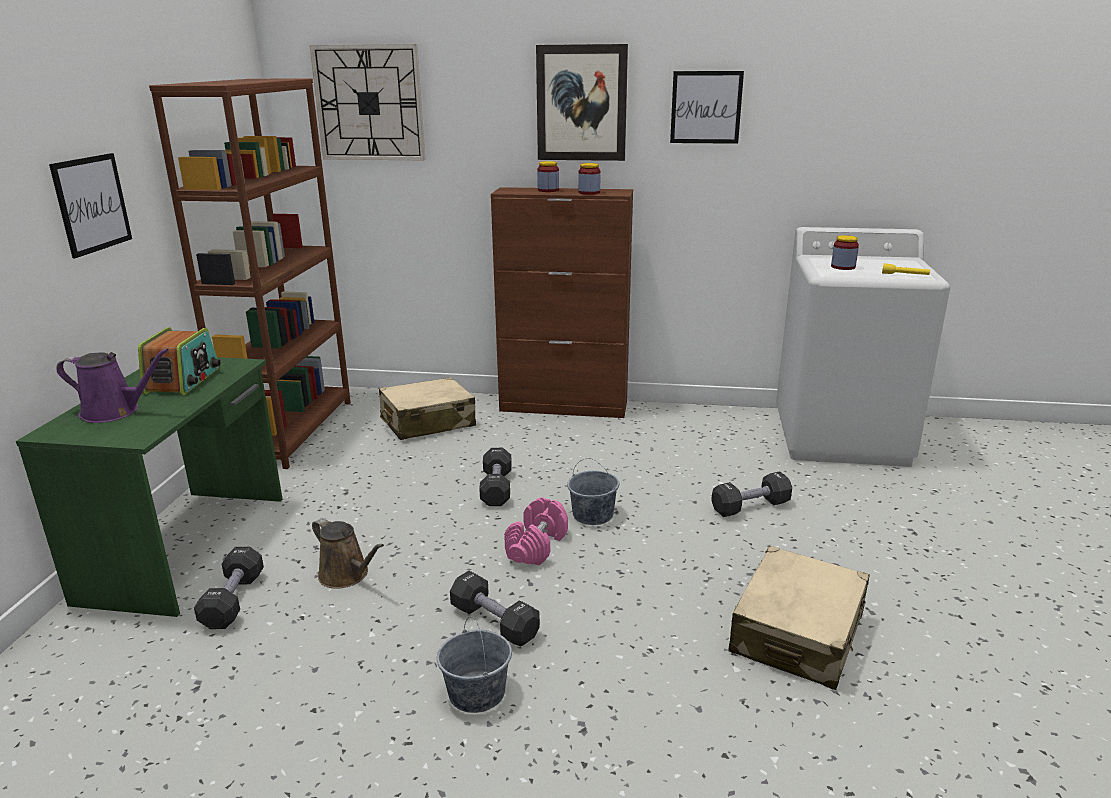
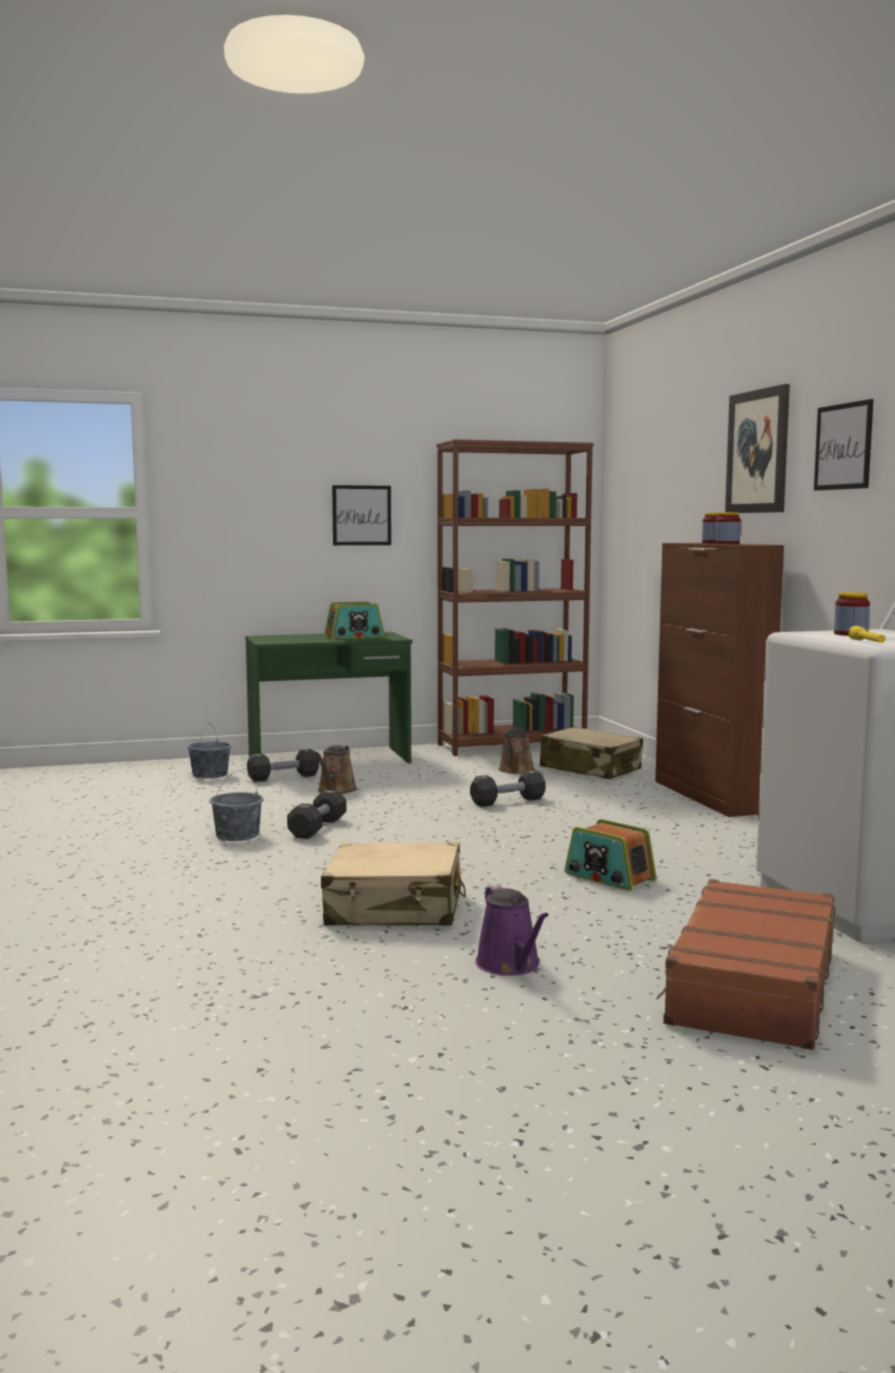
camera: 65 degrees right, 15 degrees down
(115, 412) = (296, 637): purple watering can -> purple watering can (510, 965)
(369, 103) = (646, 465): wall clock -> none
(390, 455) = (515, 770): none -> brown watering can
(536, 545) = (433, 823): pink dumbbell -> none
(593, 515) = (506, 831): grey bucket -> grey bucket (210, 775)
(750, 507) = (609, 877): black dumbbell -> radio
(989, 525) = (751, 986): none -> brown suitcase

